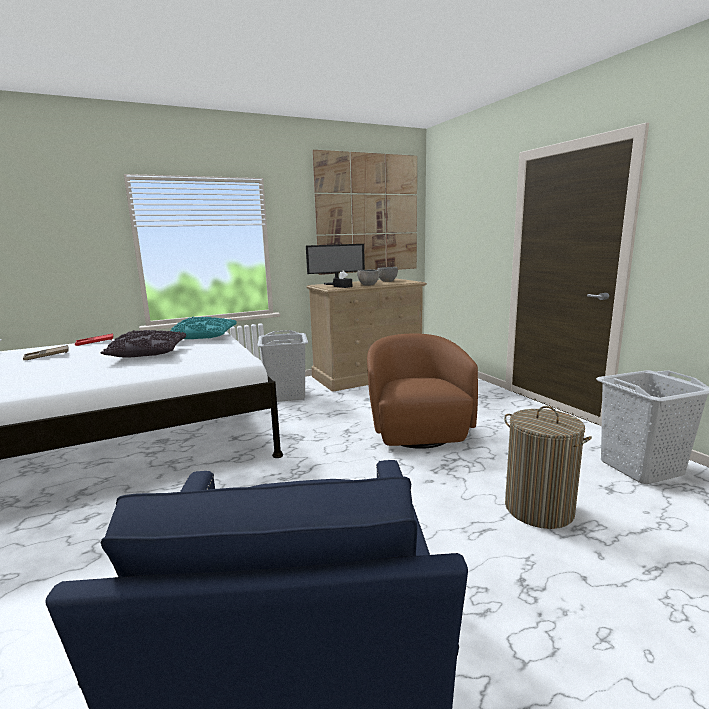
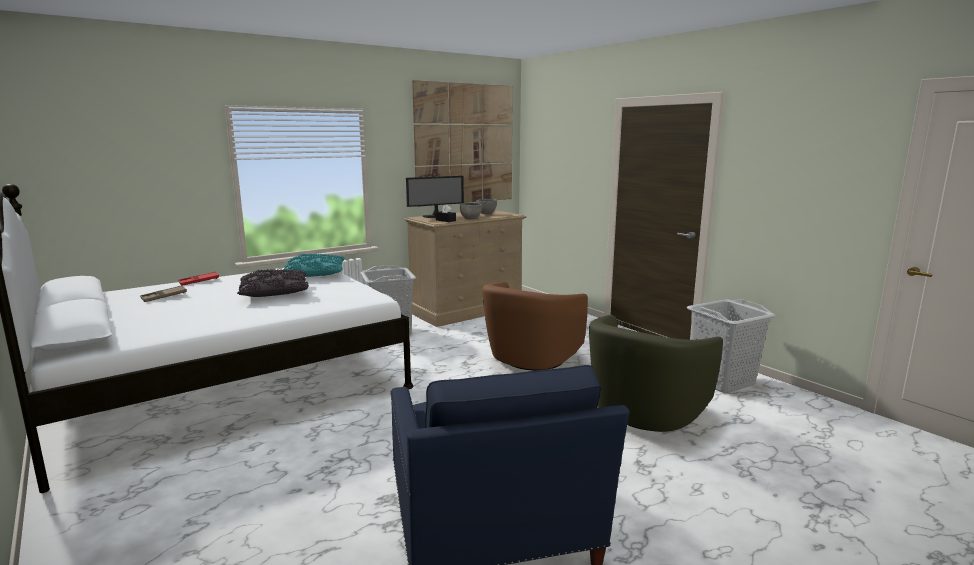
camera: 10 degrees left, 0 degrees up
(417, 431) = (531, 360): brown armchair -> brown armchair turned 135 degrees counterclockwise
(538, 509) = (645, 415): laundry basket -> green armchair

